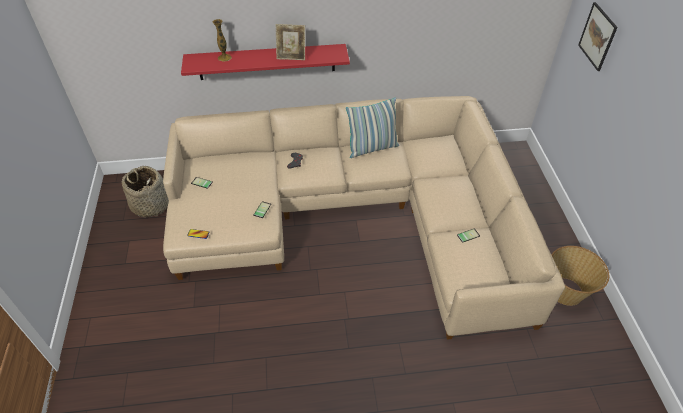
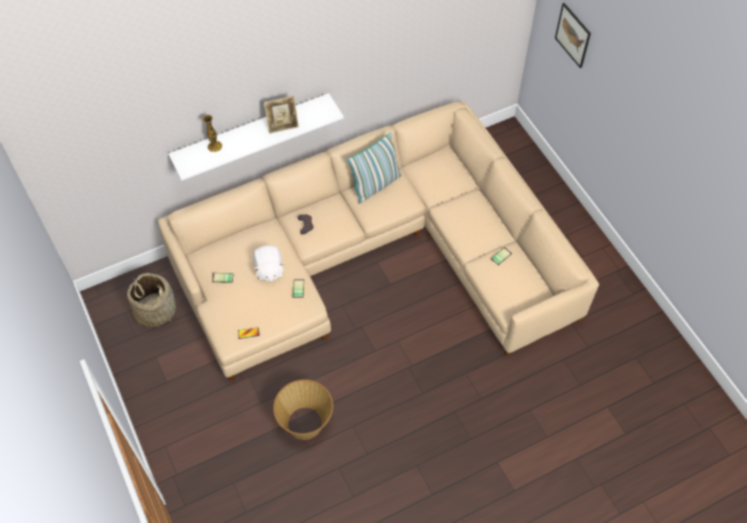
camera: 20 degrees left, 10 degrees up
(244, 187) = (269, 270): none -> white plush toy
(266, 62) = (252, 133): red shelf -> white shelf
(566, 291) = (595, 275): basket -> basket (305, 423)

